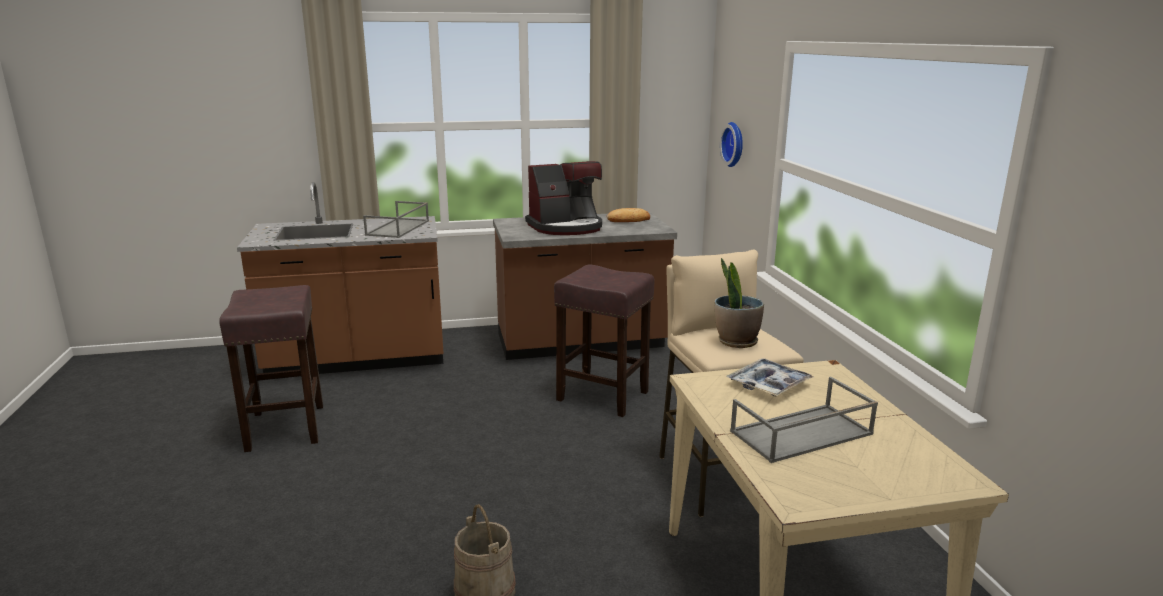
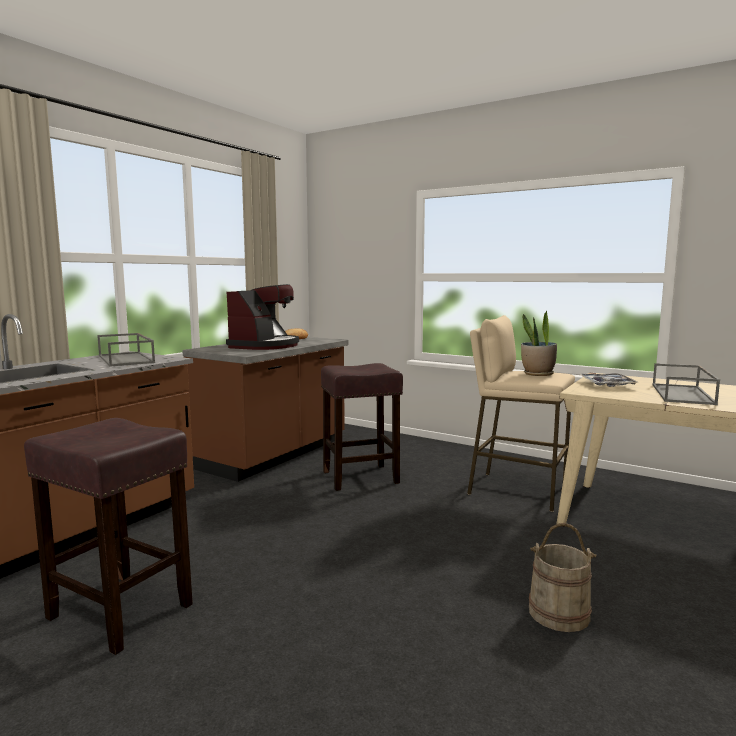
camera: 45 degrees left, 10 degrees down
(735, 144) = (353, 274): wall clock -> none

